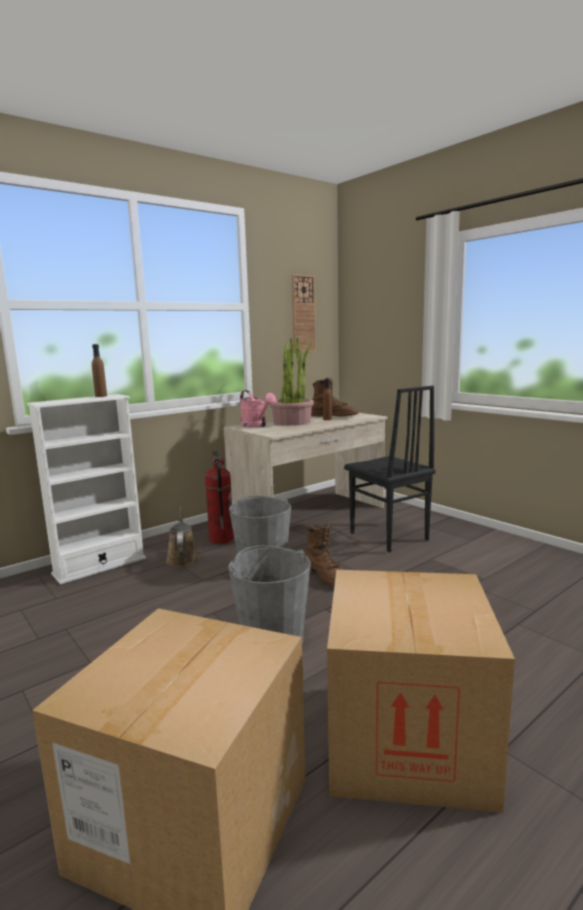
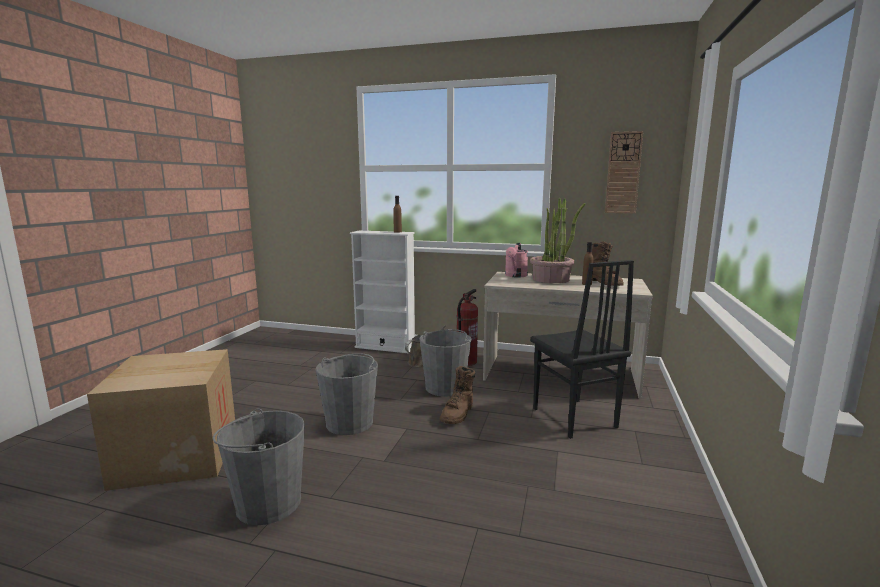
camera: 55 degrees right, 0 degrees up
(388, 537) = (573, 418): black chair -> black chair turned 45 degrees counterclockwise
(407, 739) = (268, 503): cardboard box -> grey bucket

